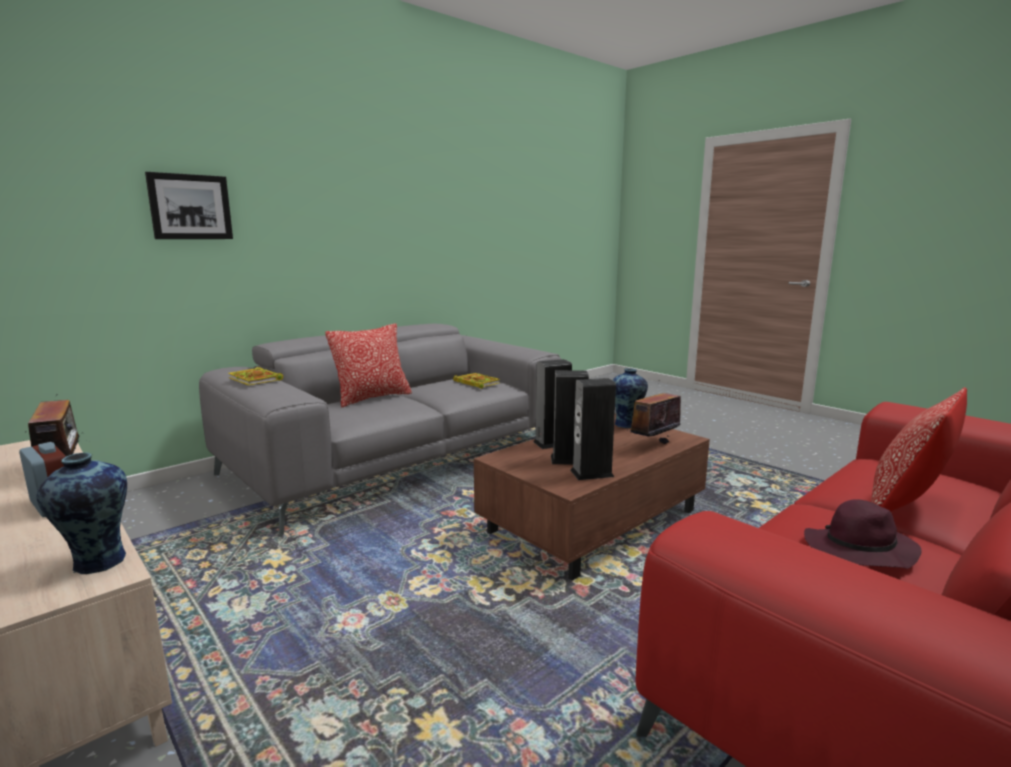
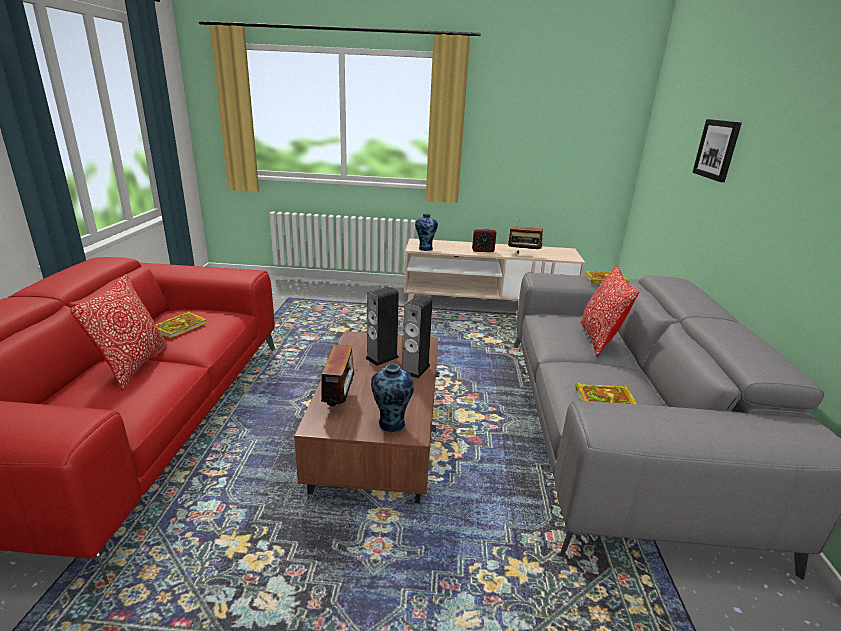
camera: 135 degrees right, 10 degrees up
(592, 473) = (353, 352): speaker -> none
(858, 551) = (180, 327): purple hat -> book

